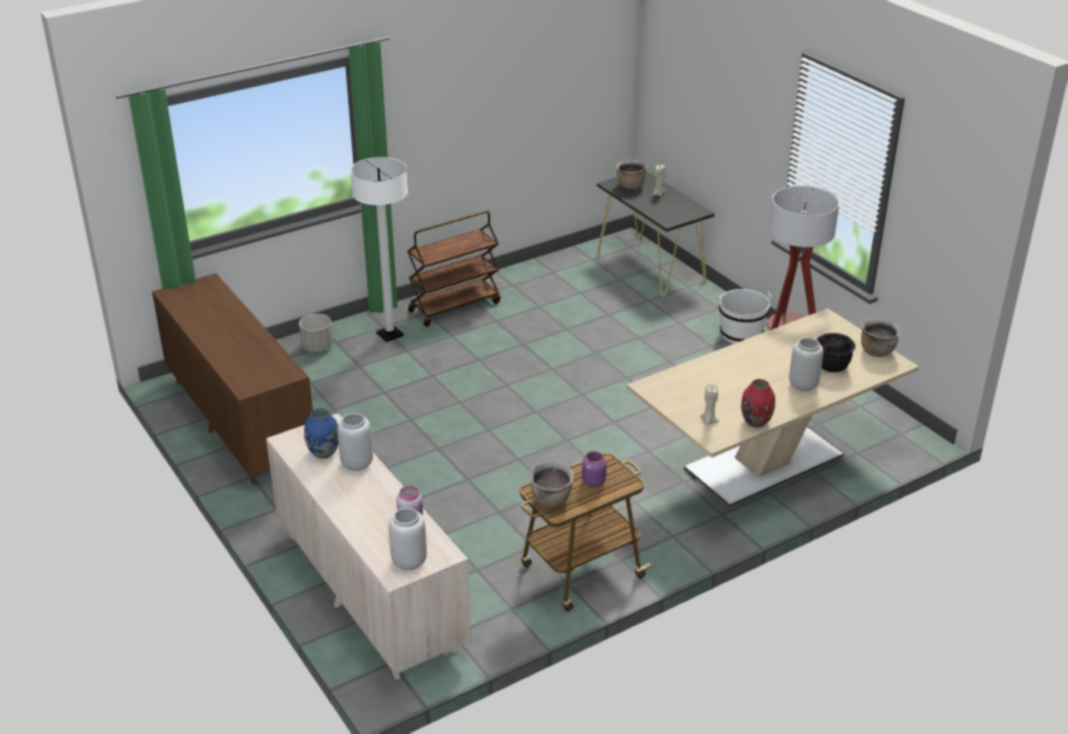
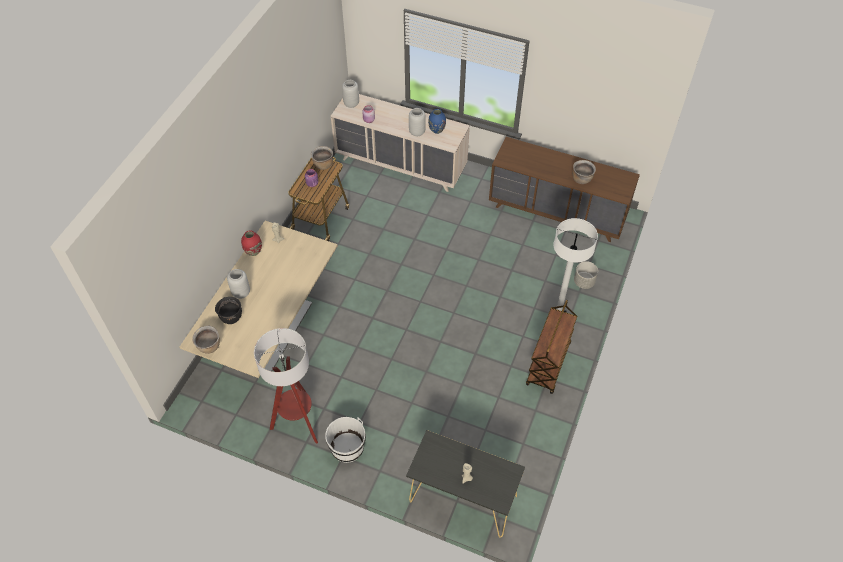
camera: 145 degrees right, 20 degrees up
(630, 186) = (496, 477): brown cooking pot -> brown cooking pot (581, 179)

